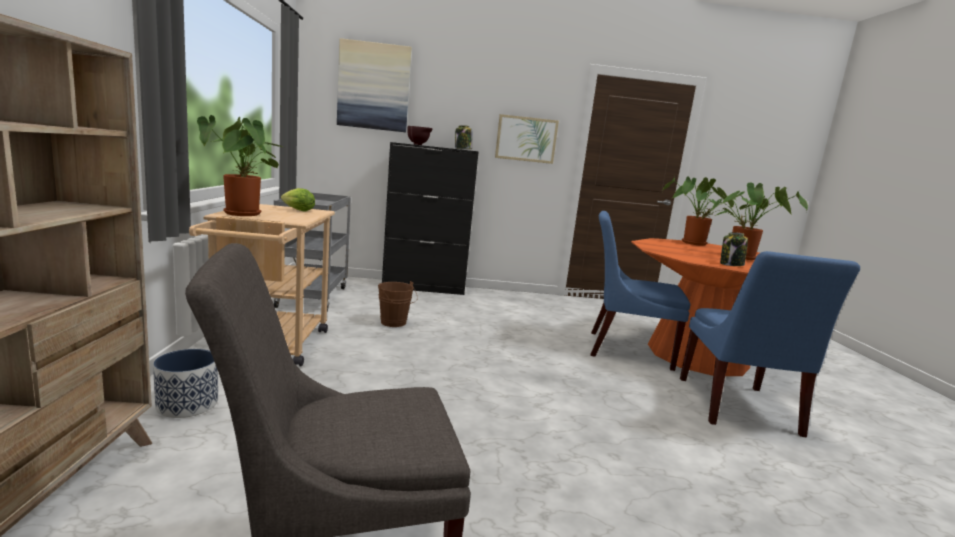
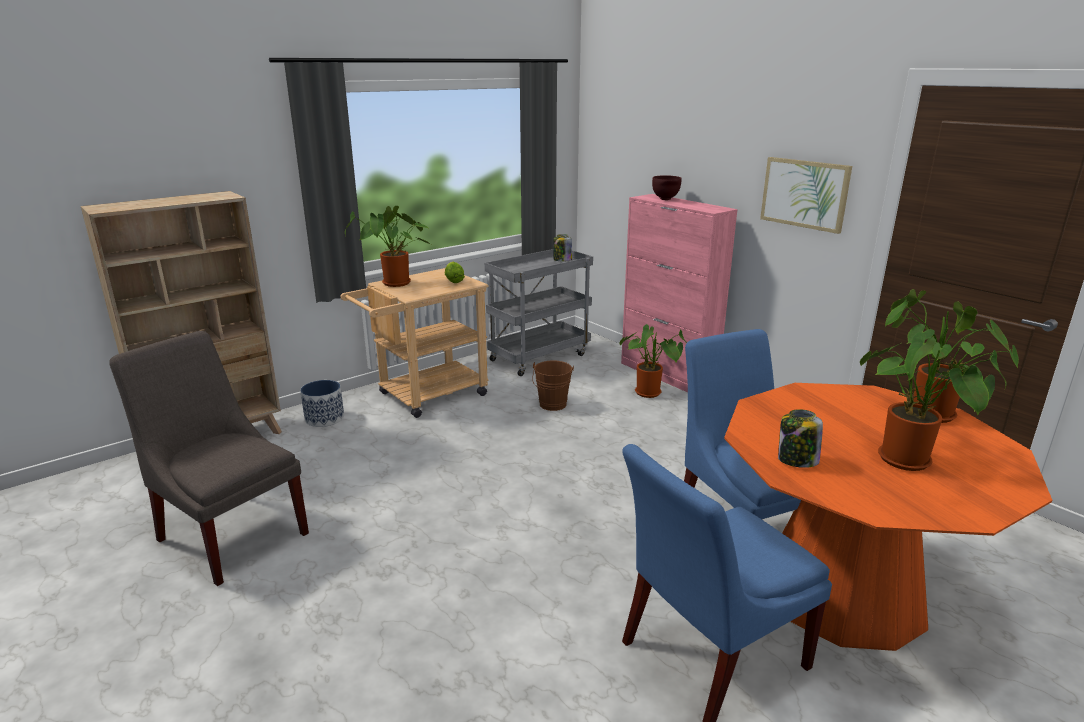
camera: 55 degrees right, 10 degrees up
(374, 86) = (640, 125): picture -> none
(424, 288) = (668, 375): black cabinet -> pink cabinet
(437, 299) = (651, 393): none -> potted plant
(462, 149) = (705, 208): jar -> jar (562, 260)

